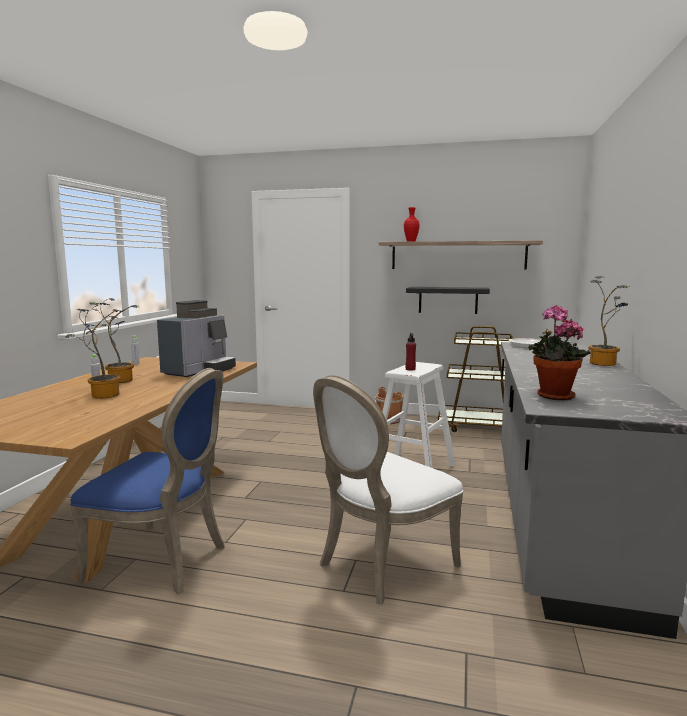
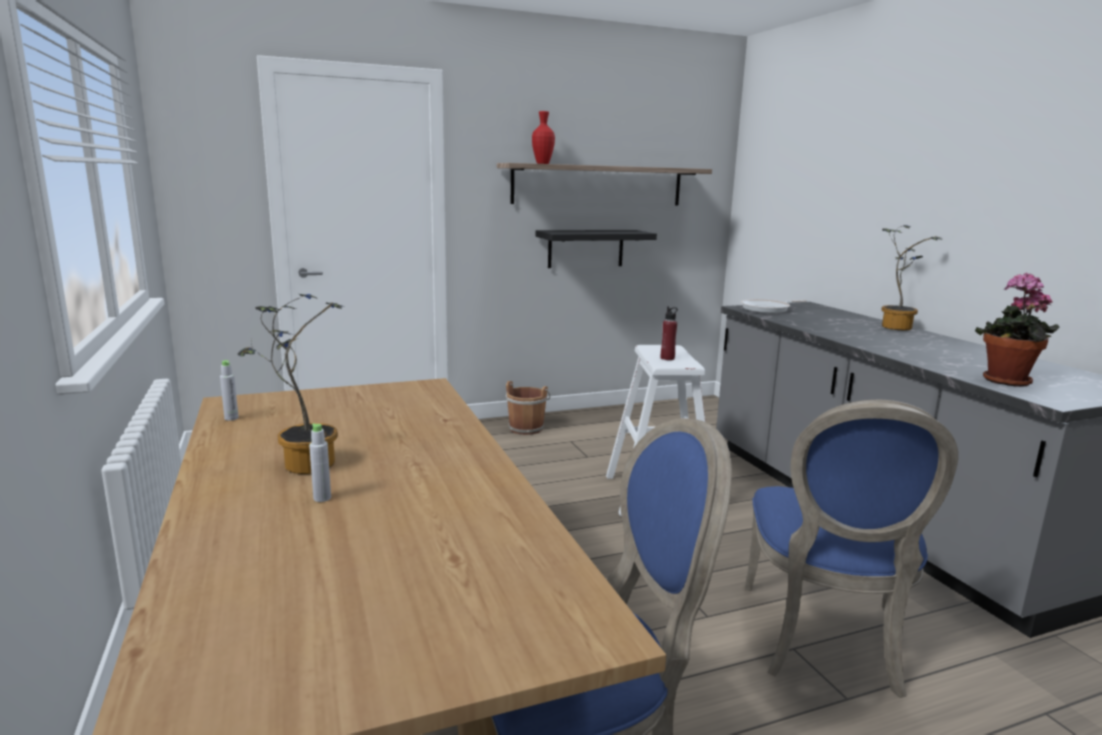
camera: 35 degrees left, 5 degrees up
(101, 395) = (368, 508): potted plant -> none
(199, 370) = (401, 412): coffee machine -> none
(381, 564) = (825, 642): white chair -> blue chair
(479, 426) = (638, 415): brown cart -> none

